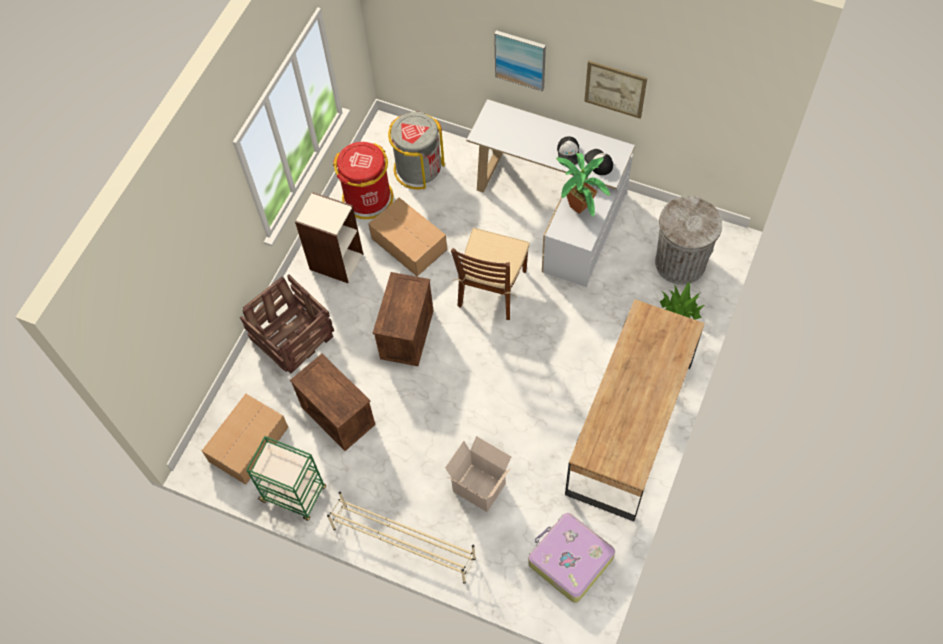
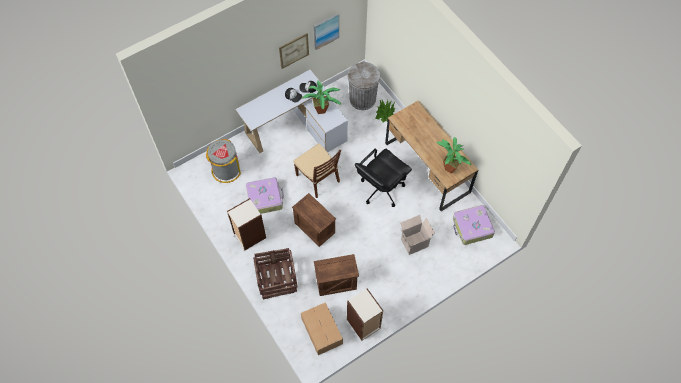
camera: 60 degrees left, 0 degrees up
(294, 494) = (363, 324): green cart -> bookcase
(368, 198) = (225, 201): red trash can -> none
(403, 543) = (420, 290): beige shoe rack -> none
(408, 243) = (265, 198): cardboard box -> suitcase
(520, 59) = (246, 75): picture -> picture (326, 31)
(539, 384) = (381, 189): none -> black office chair
(612, 441) = (449, 167): none -> potted plant

